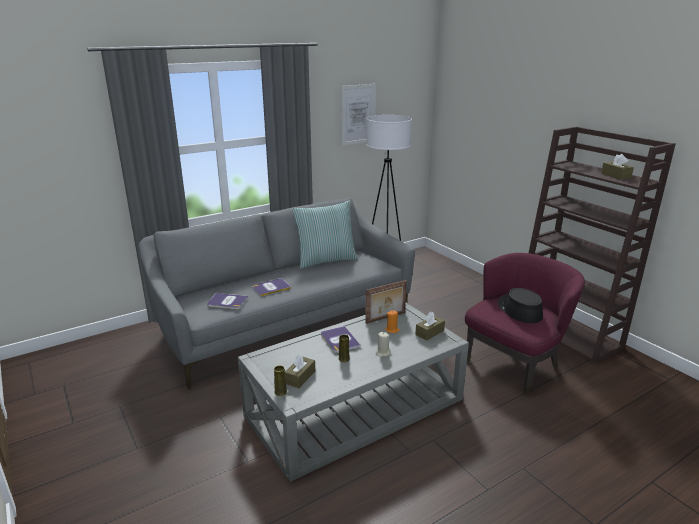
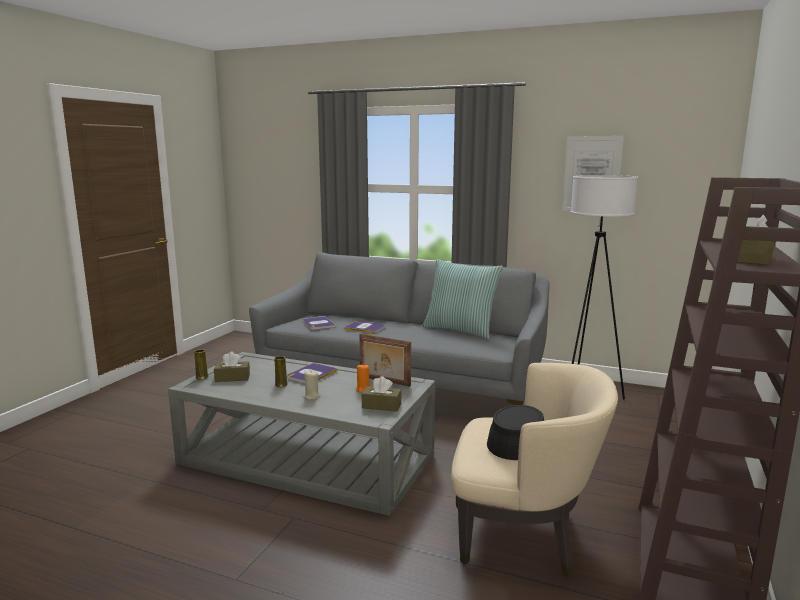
camera: 55 degrees right, 10 degrees down
(514, 363) = (524, 535): purple armchair -> beige armchair

